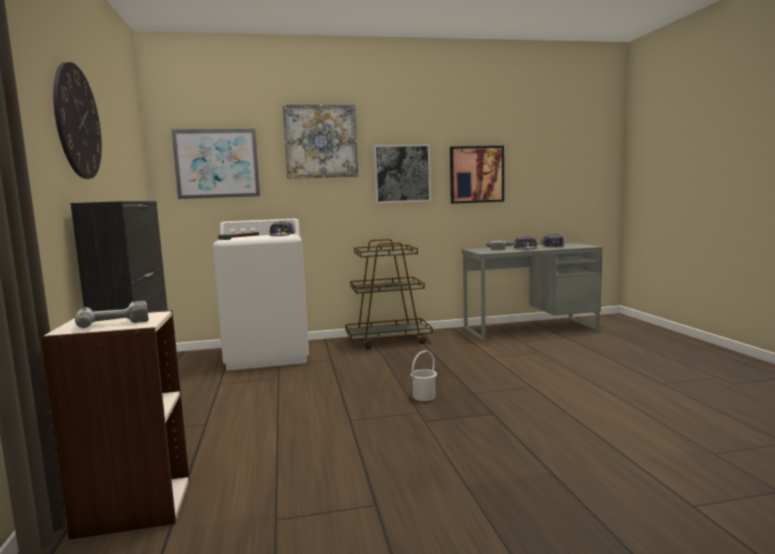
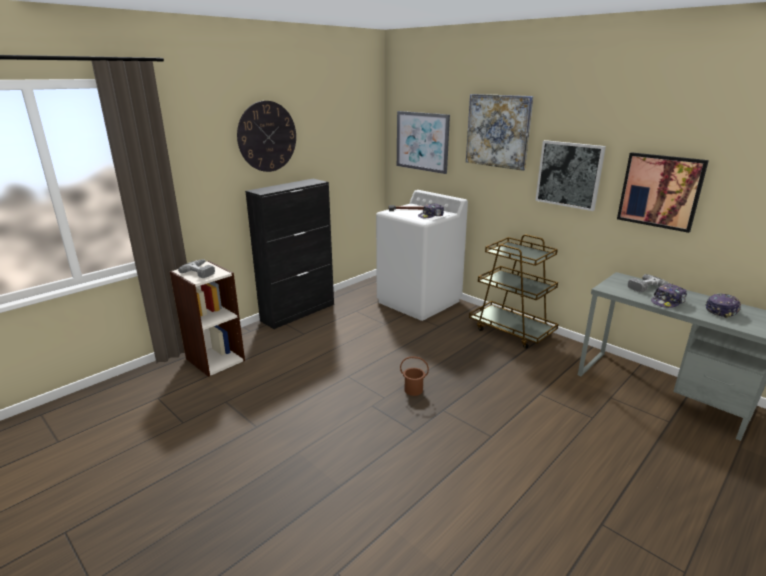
camera: 55 degrees right, 15 degrees up
(423, 396) = (413, 390): white bucket -> brown bucket

